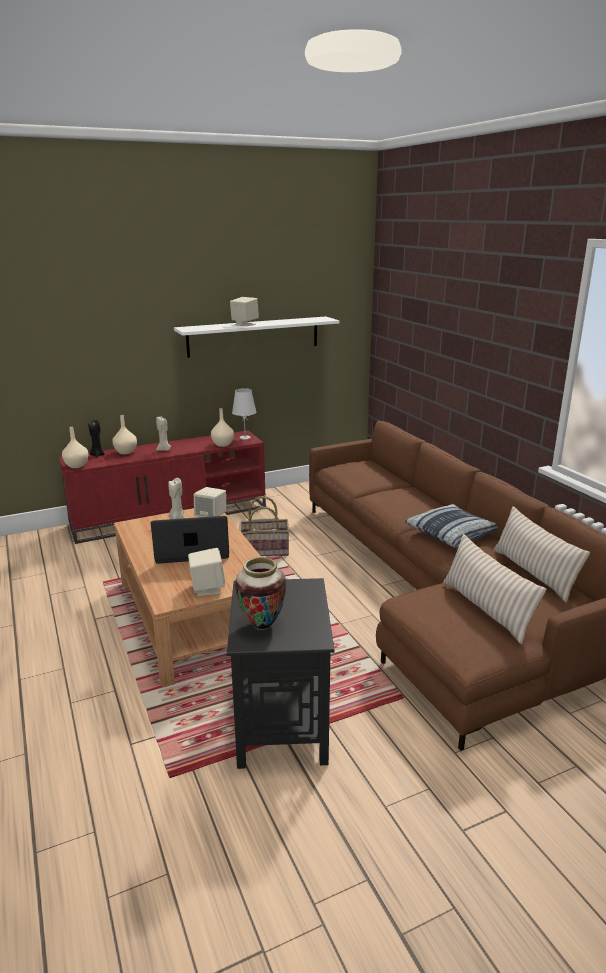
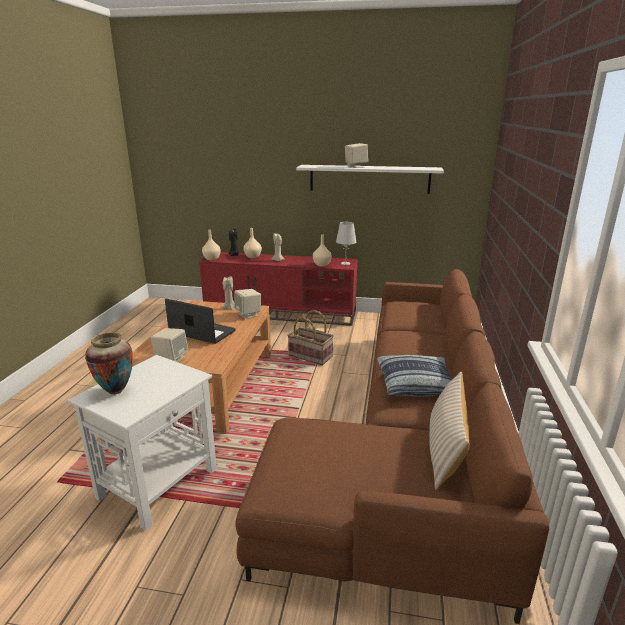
camera: 35 degrees right, 0 degrees up
(281, 723) = (159, 483): black side table -> white side table
(486, 609) = (344, 459): beige pillow -> none

